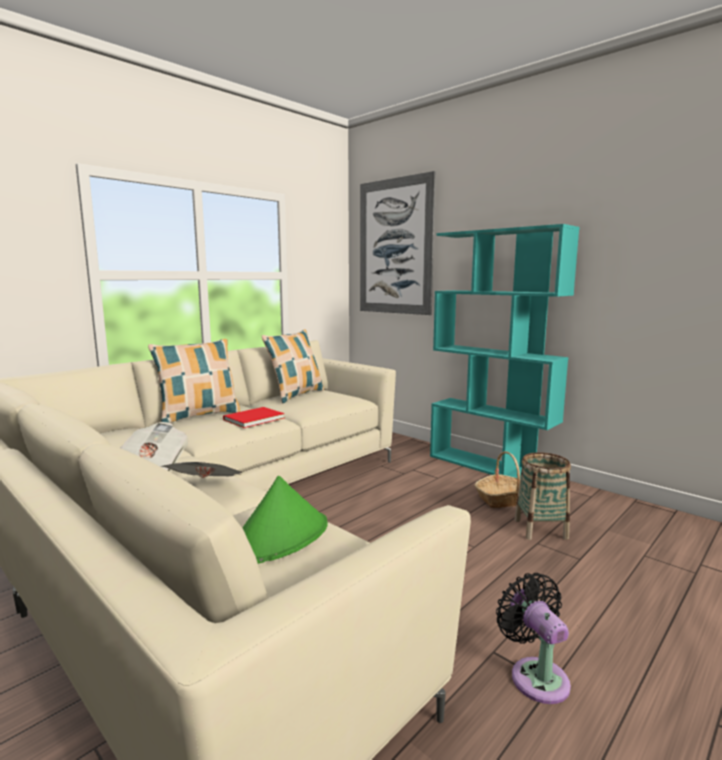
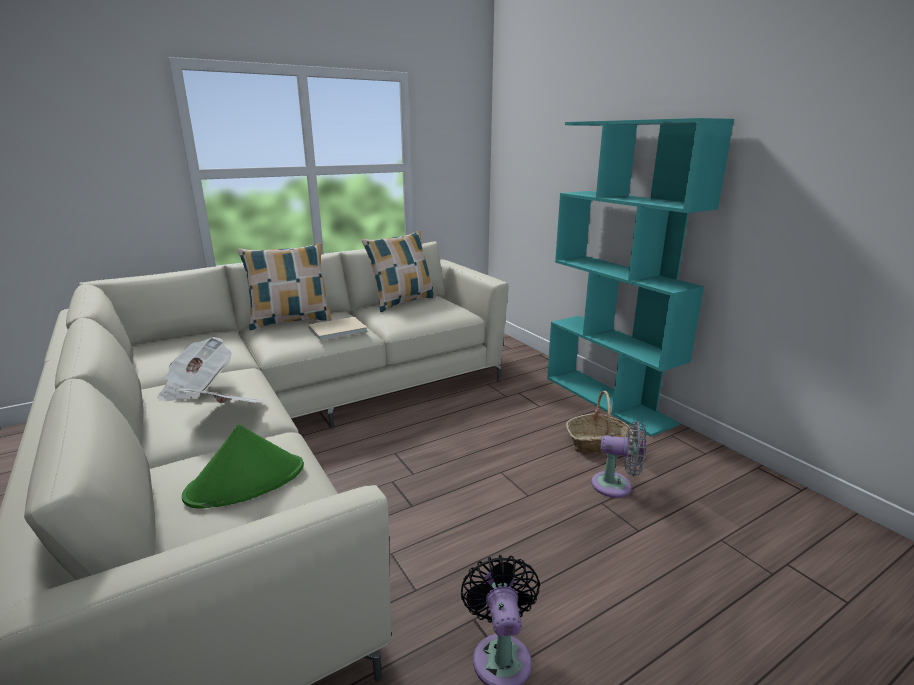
camera: 15 degrees right, 10 degrees up
(252, 419) = (335, 330): red book -> beige book
(395, 247) = (535, 133): picture -> none
(540, 529) = (616, 486): basket -> grey fan

